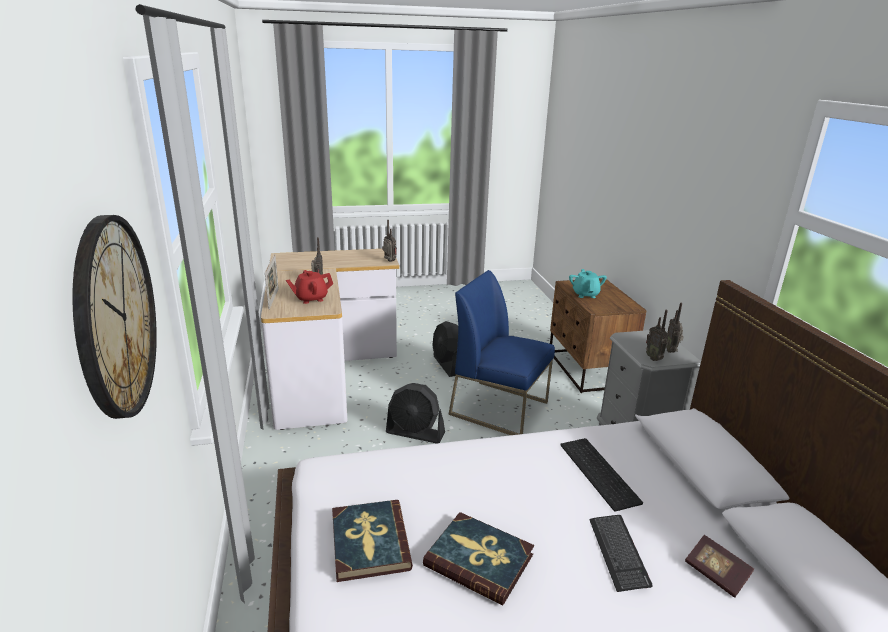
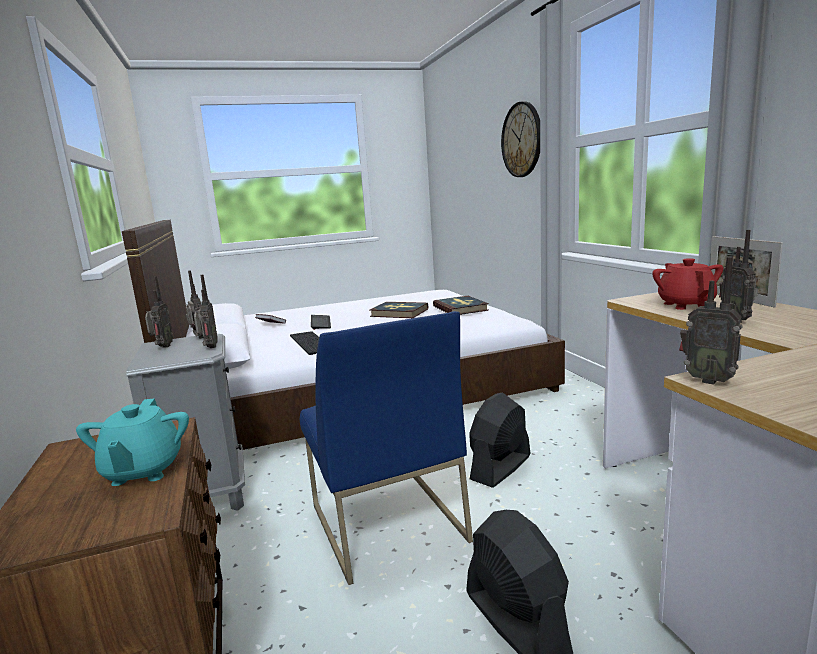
camera: 175 degrees right, 10 degrees down
(311, 298) = (685, 305): red teapot -> red teapot turned 60 degrees counterclockwise
(415, 433) = (500, 467): black fan -> black fan turned 60 degrees counterclockwise
(500, 408) = (386, 522): blue chair -> blue chair turned 45 degrees clockwise
(628, 343) = (209, 348): none -> radio

